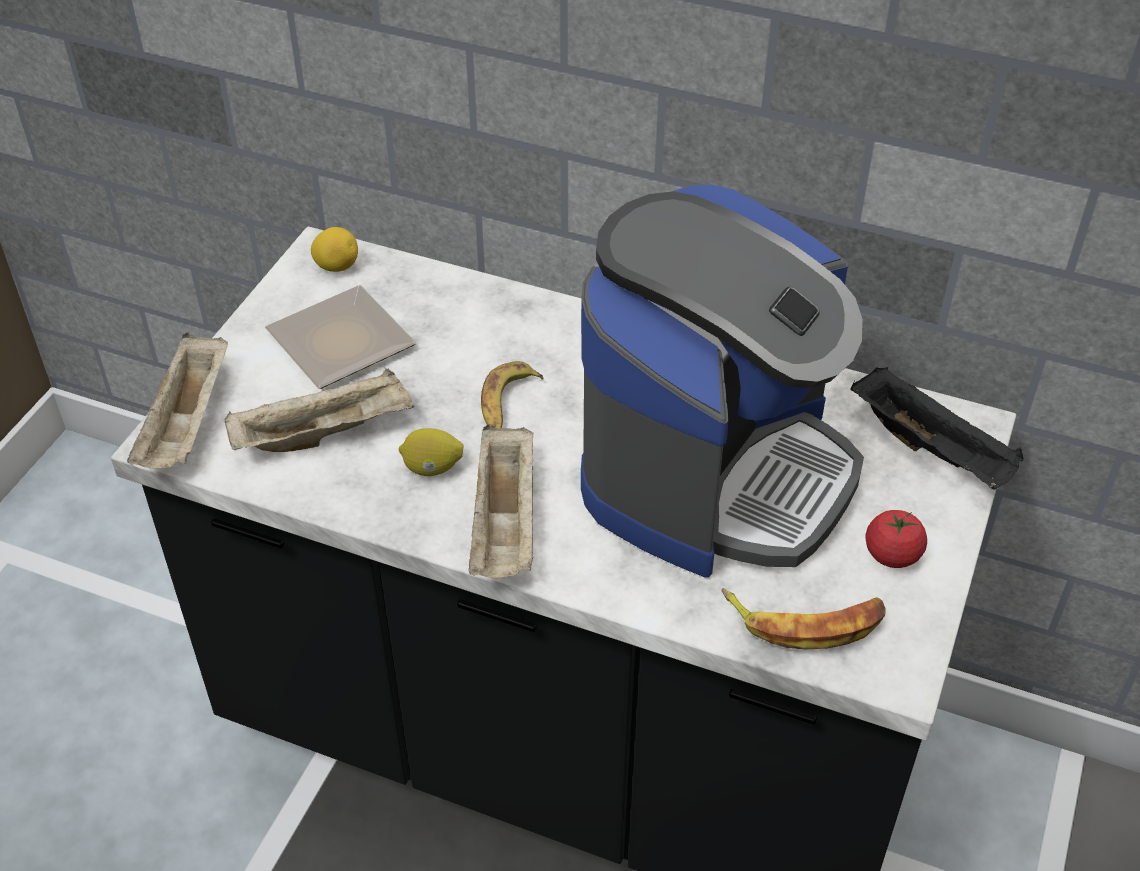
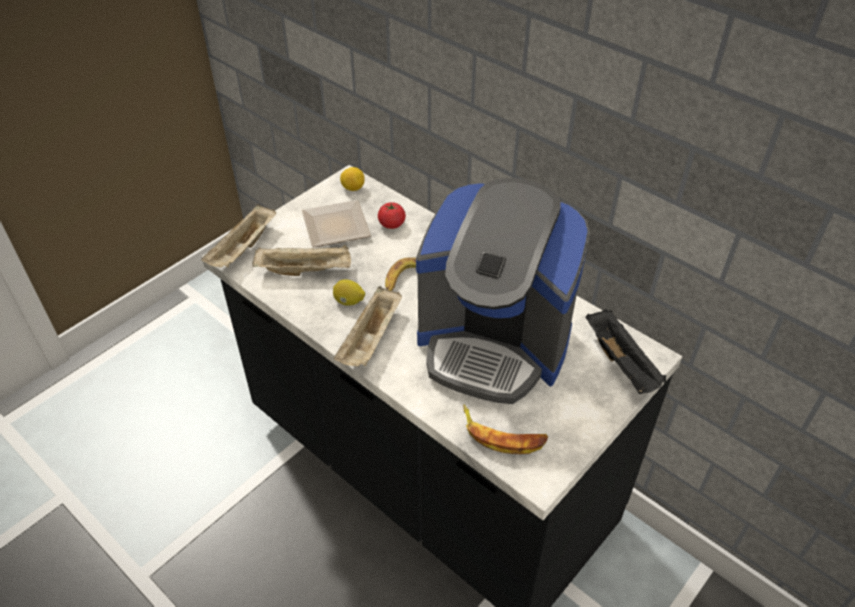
camera: 20 degrees right, 0 degrees up
(716, 472) = (494, 343): coffee machine -> coffee machine turned 60 degrees clockwise
(892, 554) = (569, 414): tomato -> tomato (392, 224)

